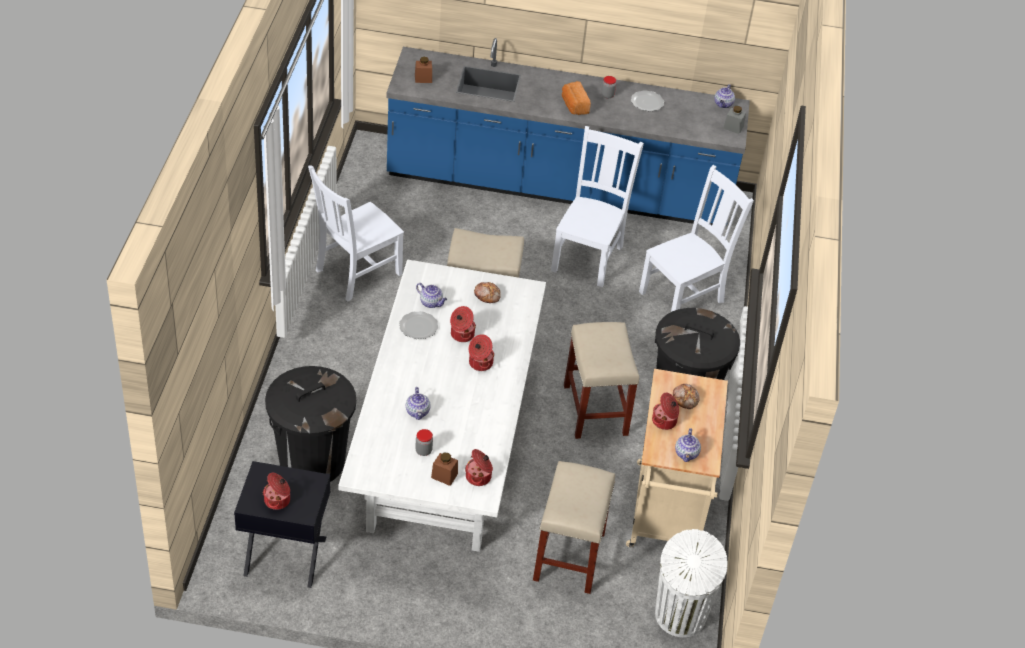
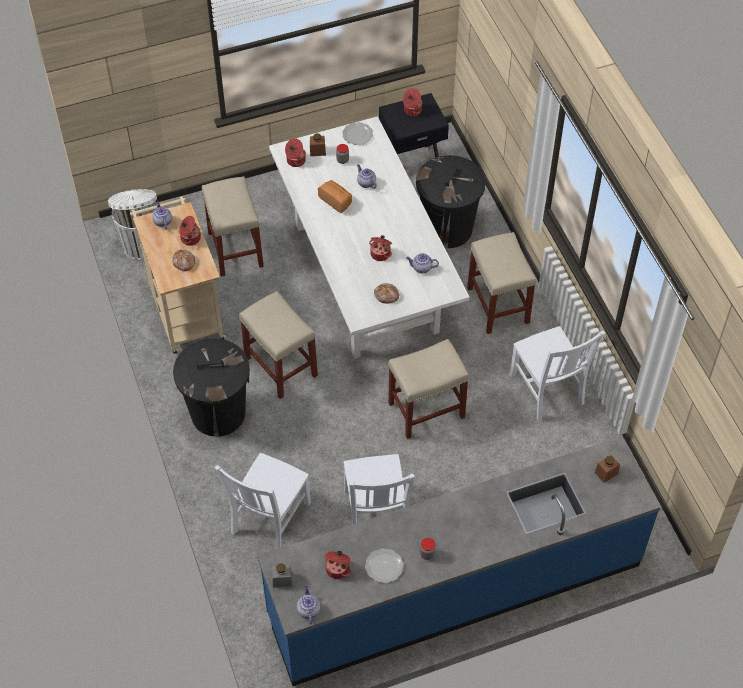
camera: 155 degrees right, 10 degrees up
(331, 361) = (498, 306): none -> beige stool
(356, 273) = (547, 391): white chair -> white chair turned 135 degrees clockwise
(418, 327) = (415, 244): plate -> plate (357, 134)
(480, 363) = (351, 238): cooking pot -> cooking pot (338, 568)
(574, 106) = (448, 519): bread -> bread (336, 201)

